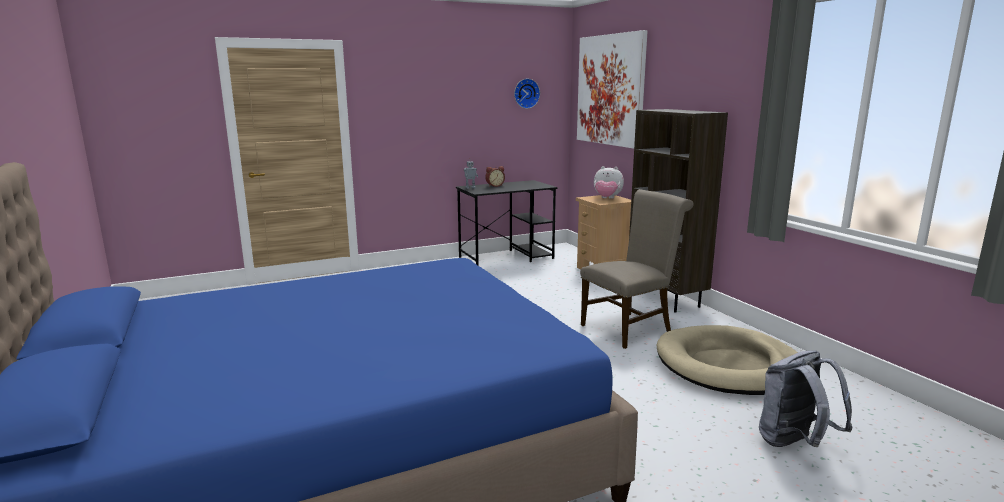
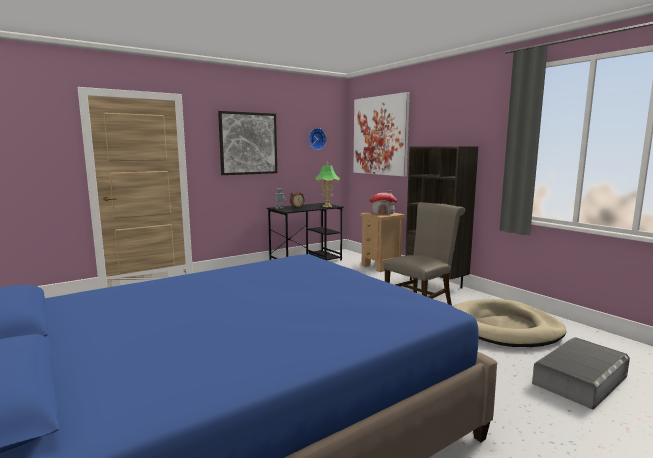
camera: 10 degrees left, 5 degrees down
(431, 102) = (248, 143): none -> picture
(535, 186) = (327, 206): none -> table lamp
(607, 198) = (383, 213): plush toy -> toy house
(794, 444) = (580, 380): grey backpack -> grey storage box

